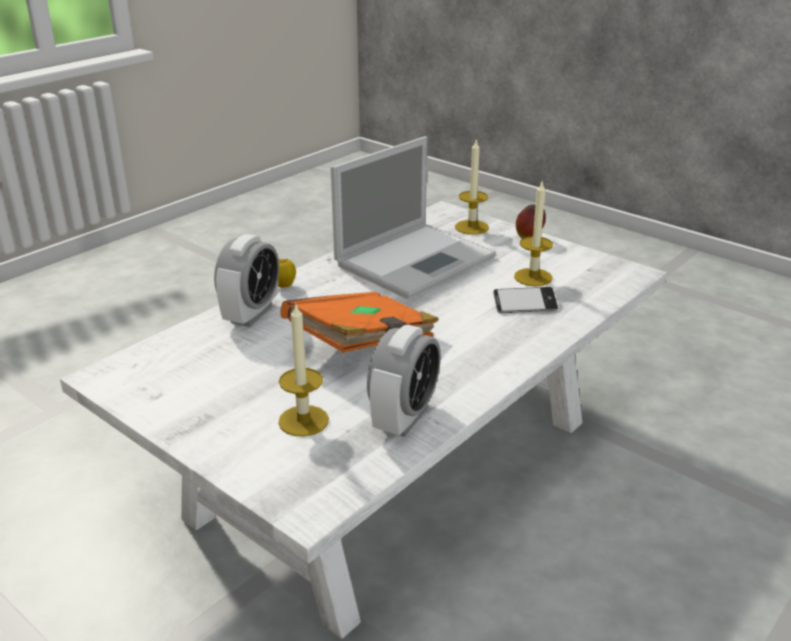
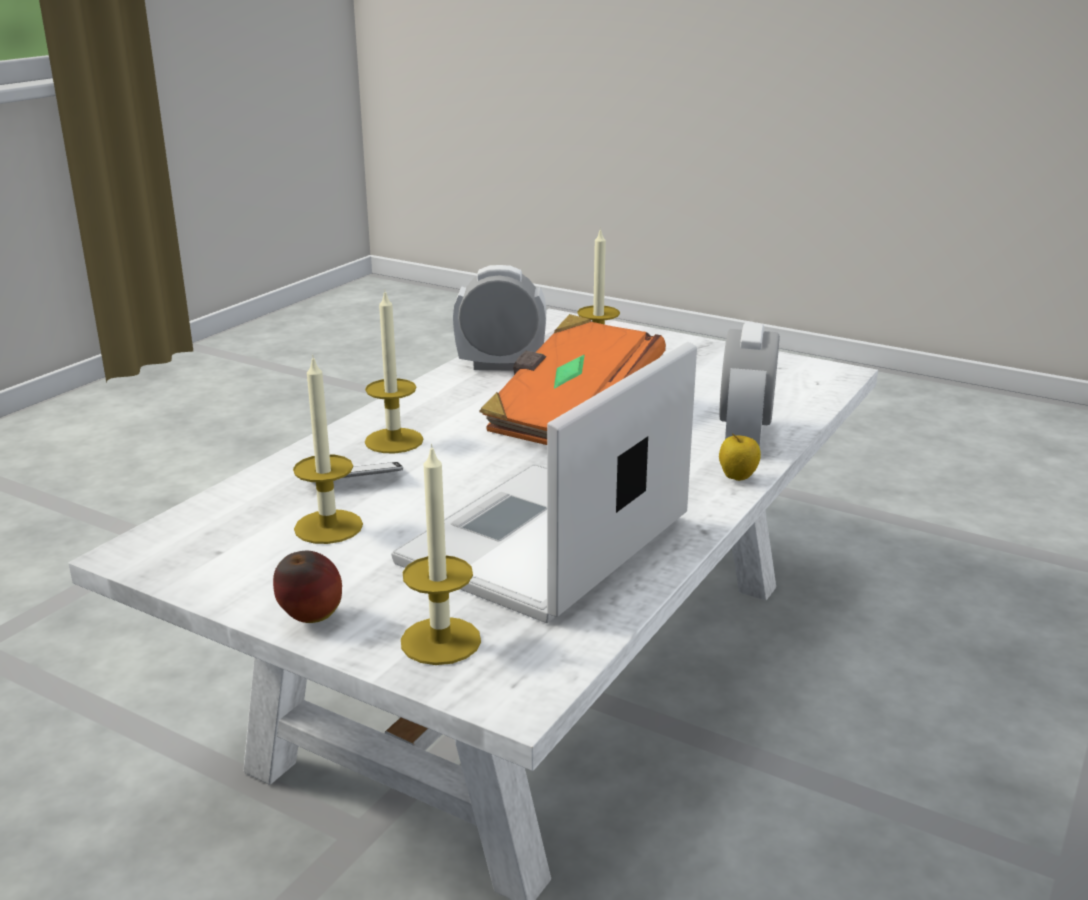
camera: 170 degrees right, 5 degrees down
(404, 418) = (501, 365): alarm clock -> alarm clock turned 75 degrees clockwise
(502, 334) = (394, 441): none -> candle

